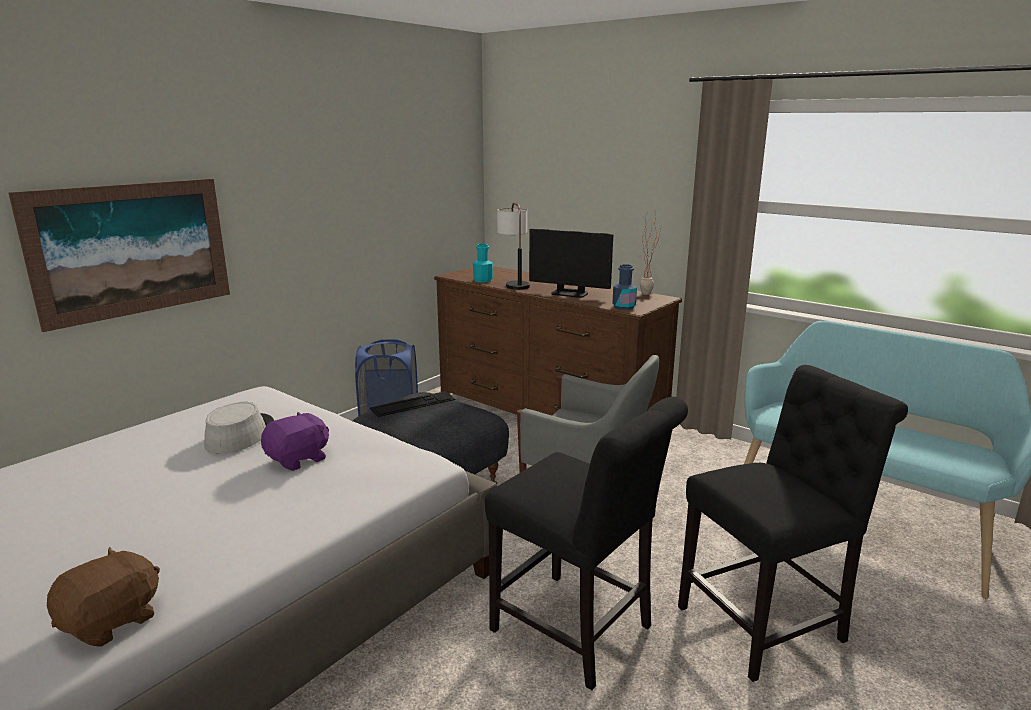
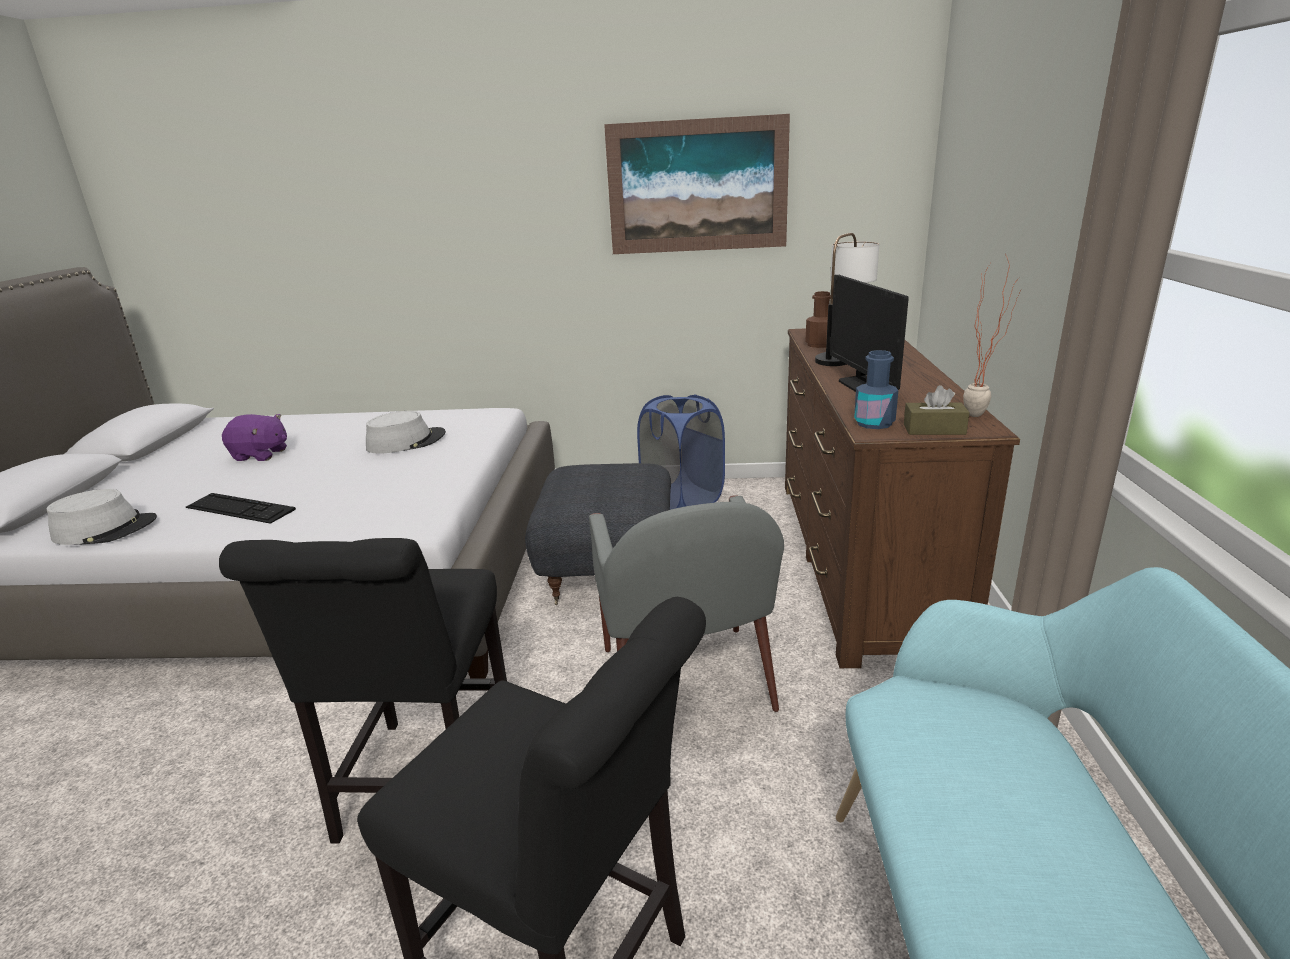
camera: 55 degrees right, 5 degrees up
(112, 621) = (106, 529): brown plush toy -> grey hat
(132, 249) = (429, 255): picture -> picture (697, 186)
(298, 459) = (379, 476): purple plush toy -> purple plush toy (260, 455)
(413, 404) = (608, 472): keyboard -> keyboard (240, 508)
(483, 280) = (819, 344): turquoise bottle -> brown bottle
(650, 303) = (934, 429): none -> brown tissue box

